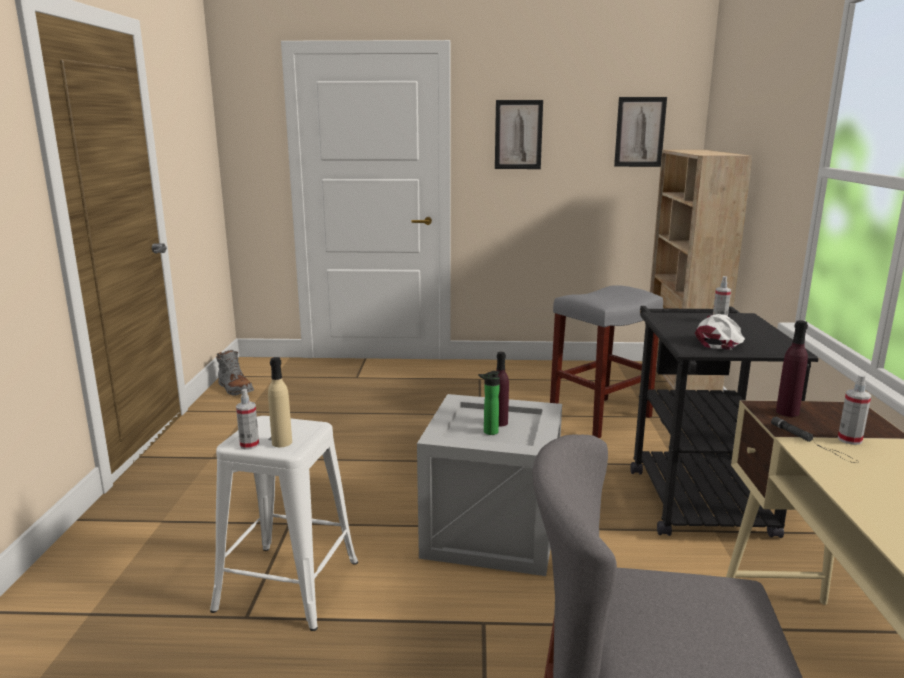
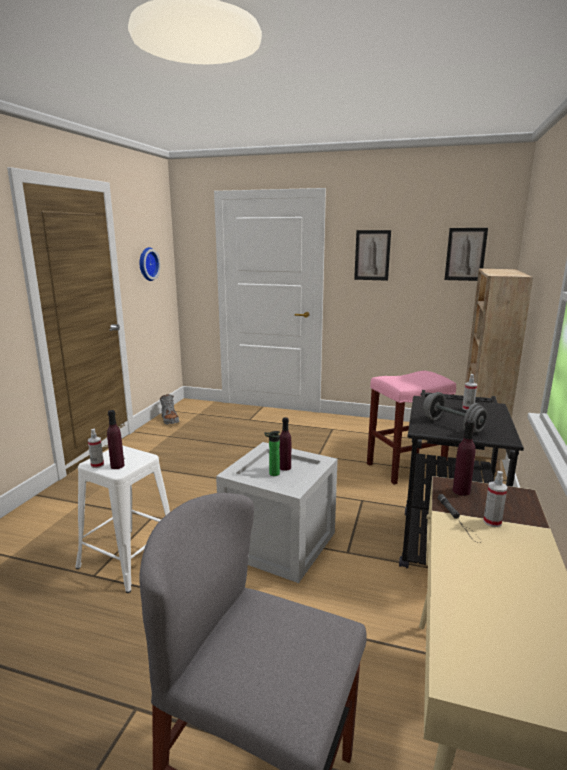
camera: 15 degrees right, 0 degrees up
(188, 150) = (147, 264): none -> wall clock
(282, 442) = (117, 466): beige bottle -> purple bottle
(600, 416) = (406, 467): grey stool -> pink stool
(720, 341) = (452, 425): white cap -> grey dumbbell

